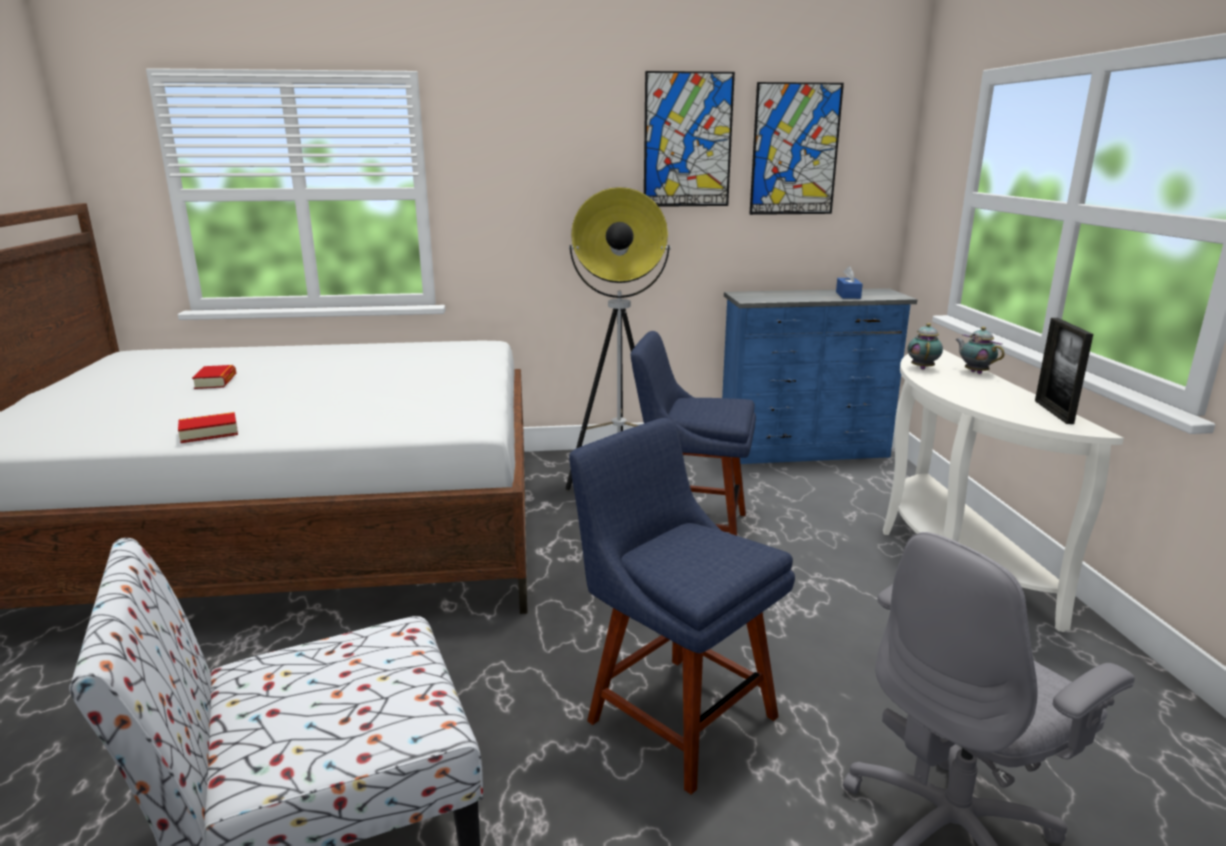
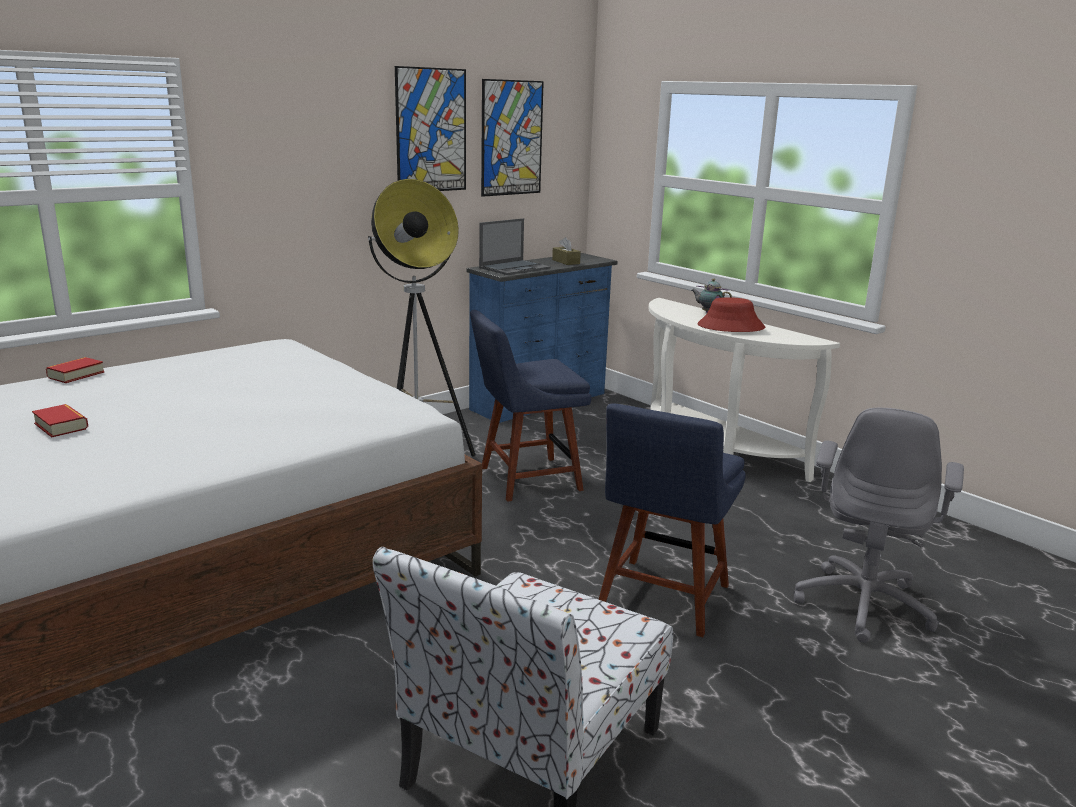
camera: 35 degrees left, 0 degrees up
(209, 433) = (183, 471): book -> book (76, 375)
(675, 714) = (661, 600): blue chair -> blue chair turned 75 degrees counterclockwise
(775, 296) = (515, 268): none -> laptop
(848, 295) = (566, 262): blue tissue box -> brown tissue box
(922, 368) = (675, 314): teapot -> none
(975, 392) = (730, 327): none -> red hat
(1053, 412) = (787, 333): picture frame -> none

